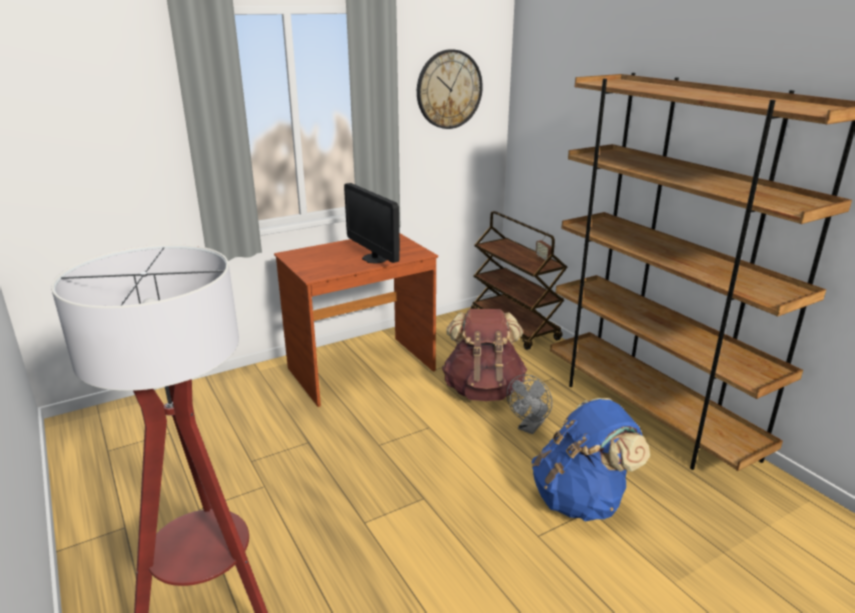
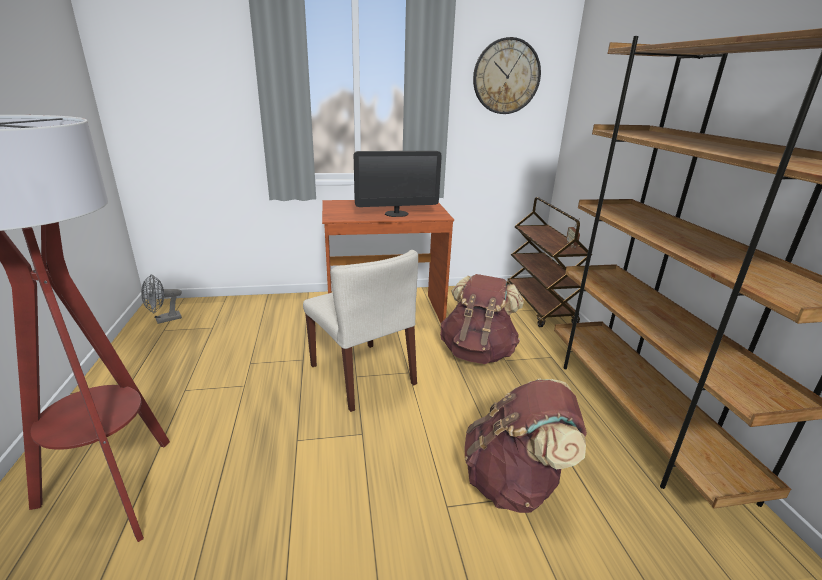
camera: 20 degrees right, 0 degrees up
(374, 258) = (396, 214): monitor -> monitor turned 90 degrees counterclockwise
(384, 441) = (363, 375): none -> beige chair
(529, 428) = (501, 396): grey fan -> grey fan (164, 320)
(581, 499) = (514, 482): blue backpack -> brown backpack

